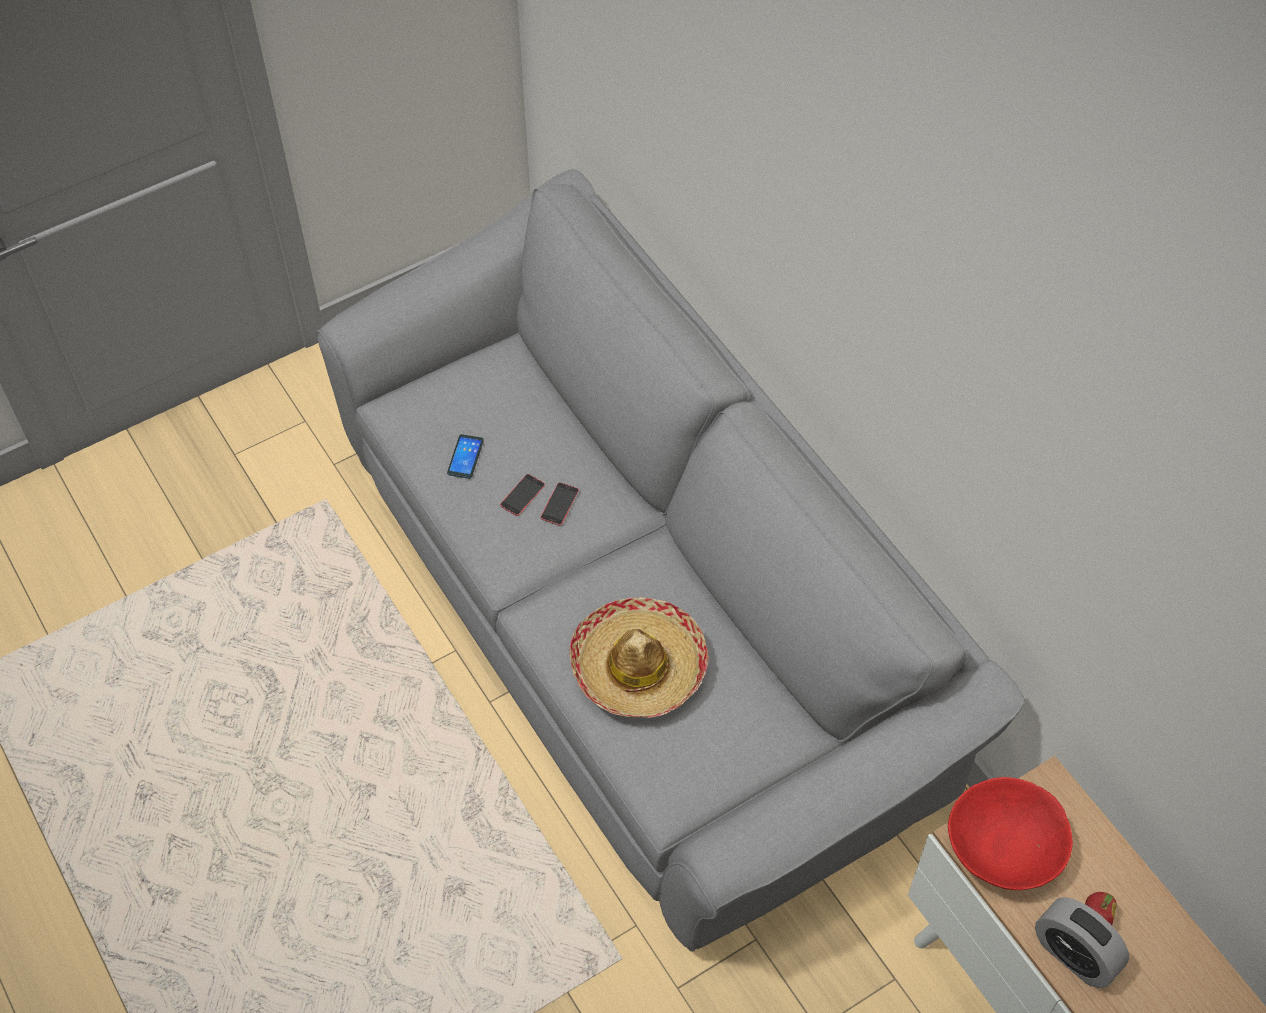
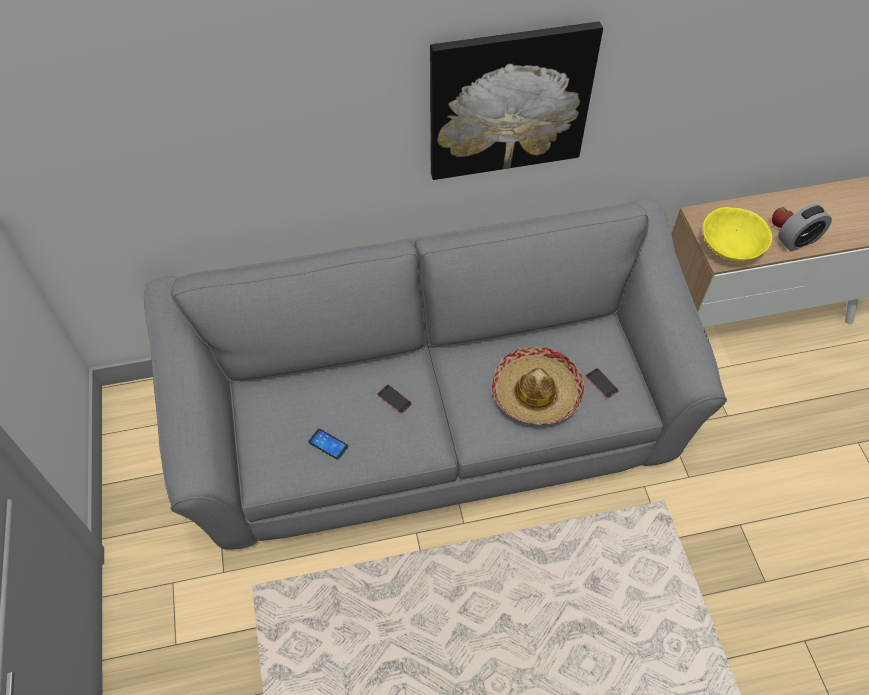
camera: 70 degrees left, 0 degrees up
(522, 495) = (377, 418): phone -> phone (602, 383)
(902, 351) = (509, 101): none -> picture
(1004, 847) = (731, 246): red bowl -> yellow bowl

